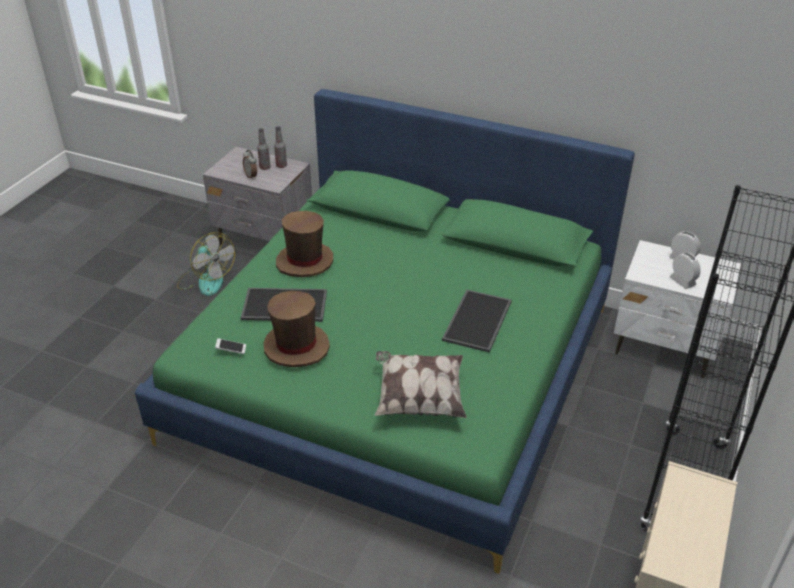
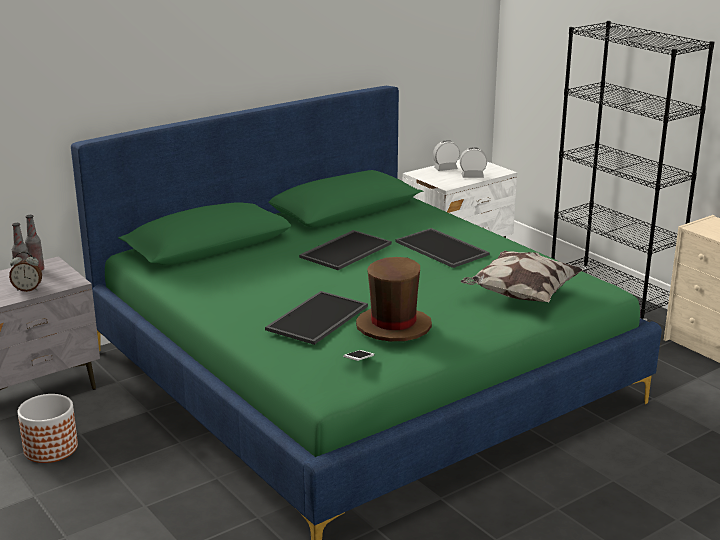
camera: 60 degrees left, 15 degrees down
(206, 280) = (51, 448): fan -> planter
(305, 261) = (250, 295): brown hat -> none
(424, 272) = (345, 250): none -> tray

